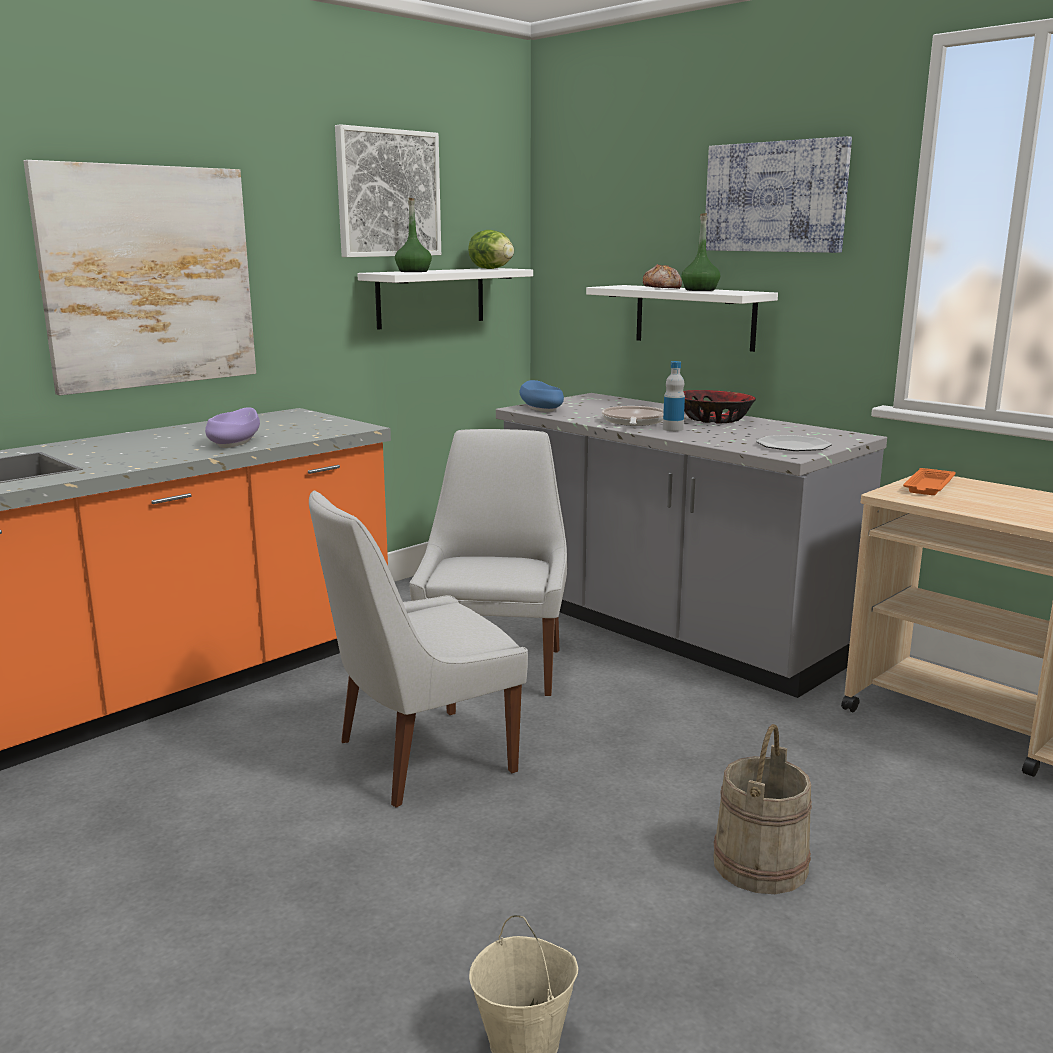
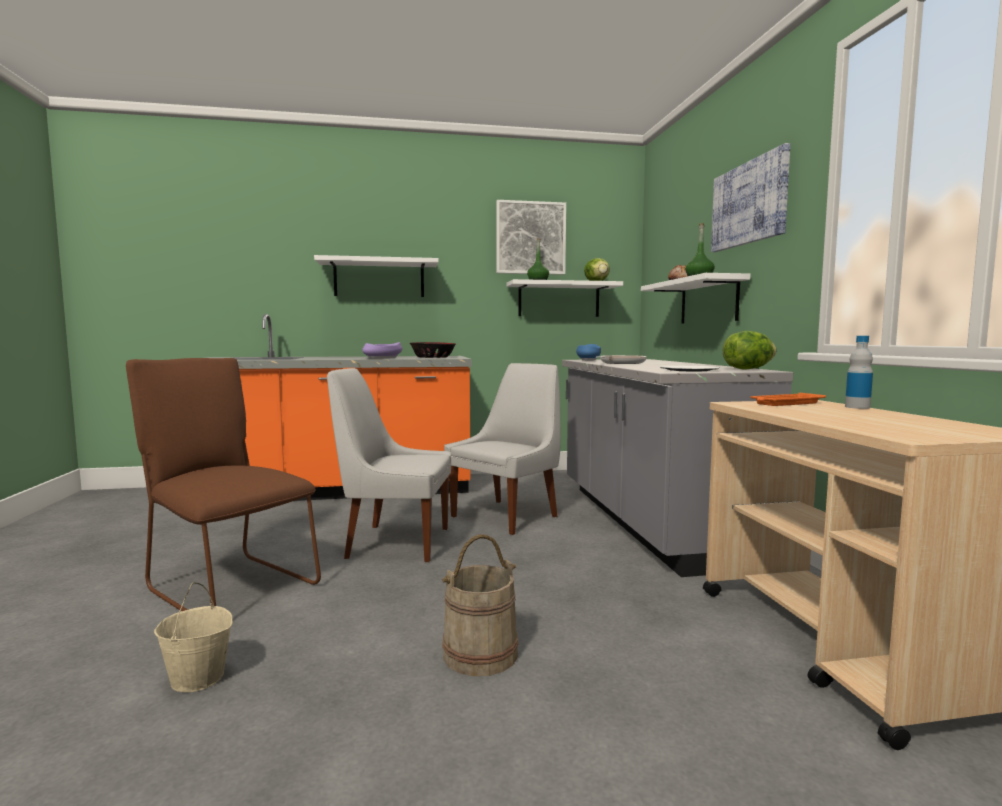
camera: 35 degrees right, 10 degrees down
(149, 277) = (379, 279): picture -> white shelf
(303, 914) = (228, 586): none -> brown chair
(673, 429) = (634, 365): bottle -> bottle (857, 407)
(715, 420) = (682, 364): bowl -> bowl (433, 357)
(830, 433) = (748, 369): none -> lettuce

